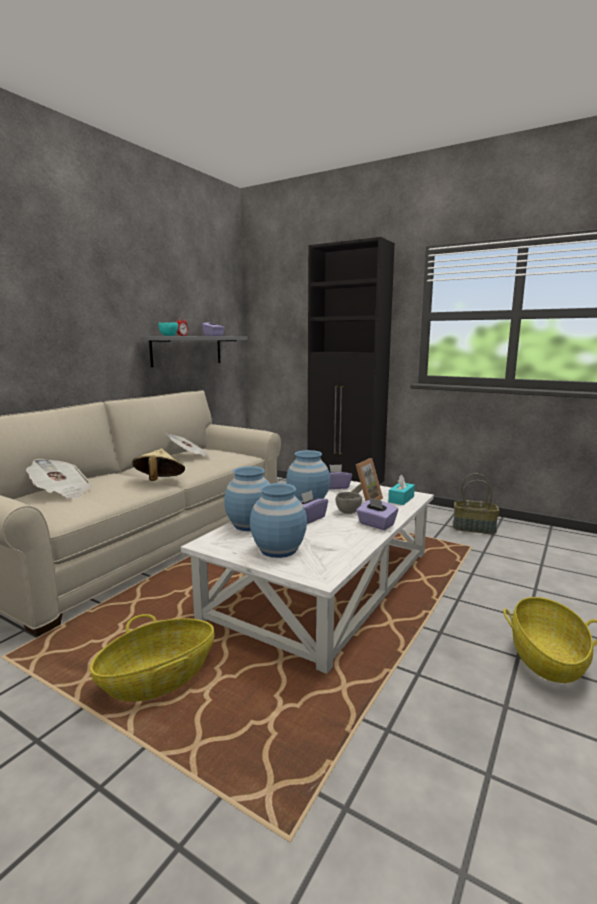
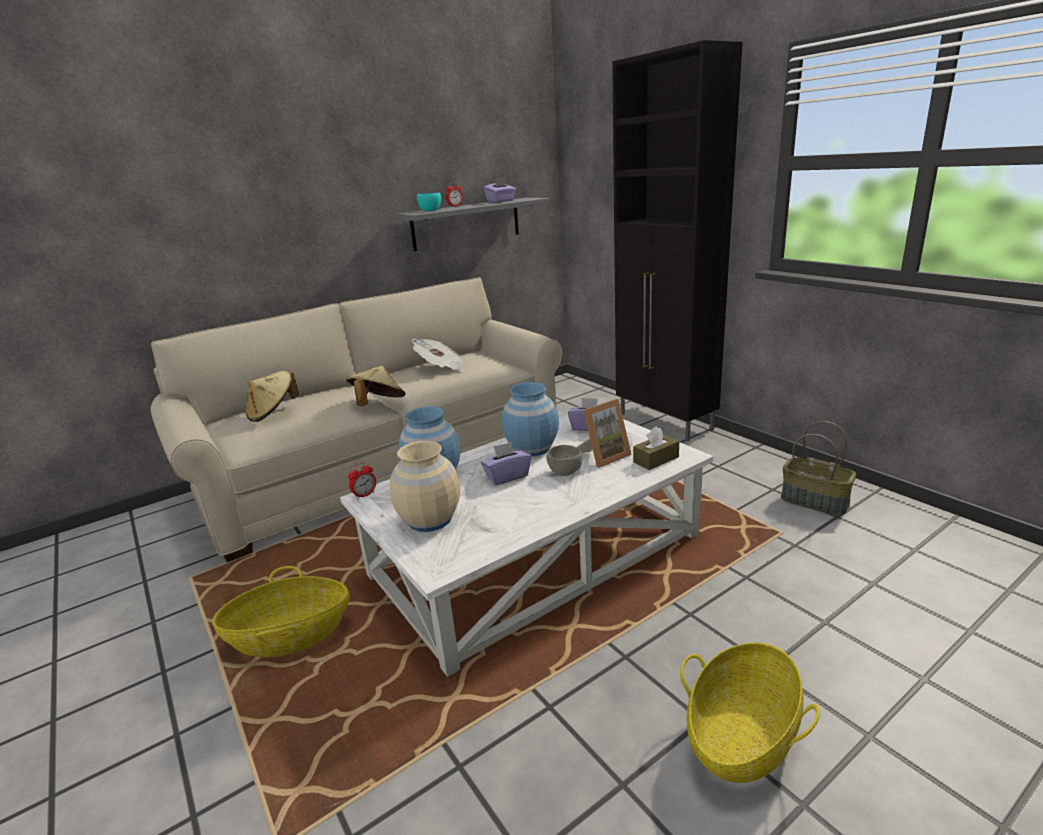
camera: 25 degrees right, 10 degrees up
(61, 493) = (273, 413): newspaper -> beige hat
(203, 542) = (365, 495): none -> alarm clock
(278, 549) = (430, 519): blue vase -> beige vase
(376, 524) = (579, 499): purple tissue box -> none
(401, 499) = (656, 459): turquoise tissue box -> brown tissue box

